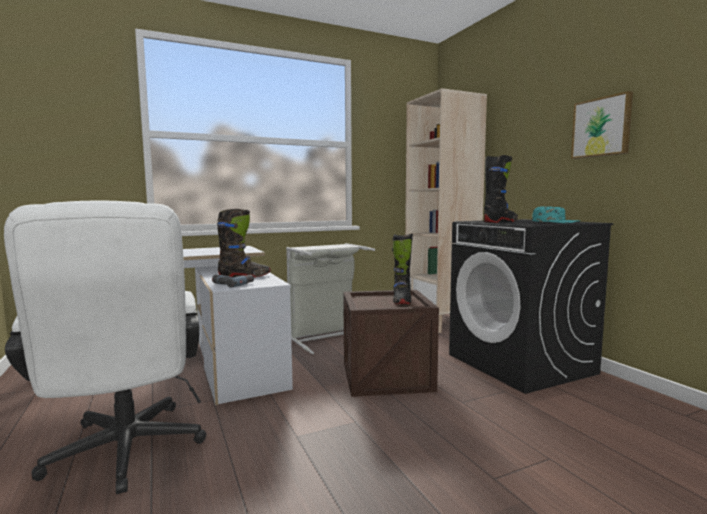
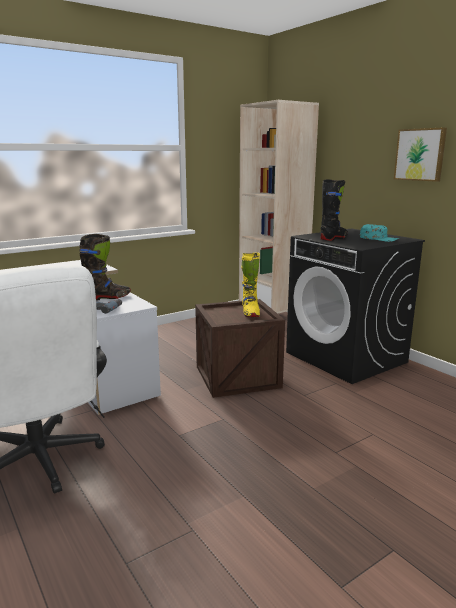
camera: 10 degrees left, 10 degrees up
(327, 338) = (172, 341): grey laundry basket -> none
(401, 301) = (250, 313): black boot -> yellow boot

